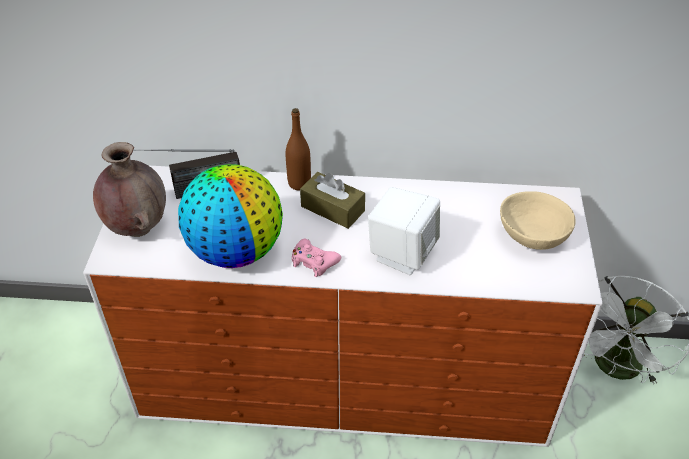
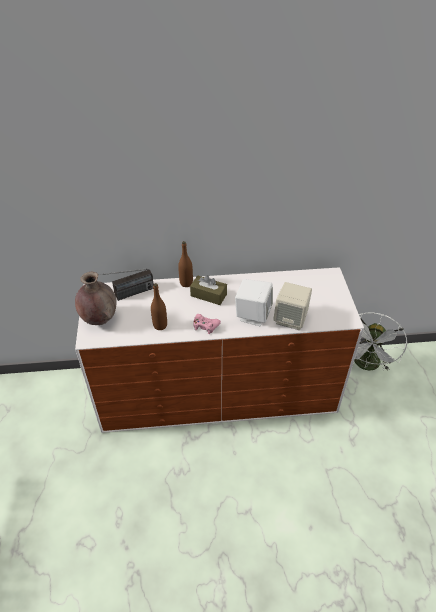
camera: 10 degrees left, 0 degrees up
(236, 251) = (160, 325): globe -> brown bottle
(469, 270) = (291, 319): none -> beige speaker
(533, 237) = (321, 297): beige bowl -> none

